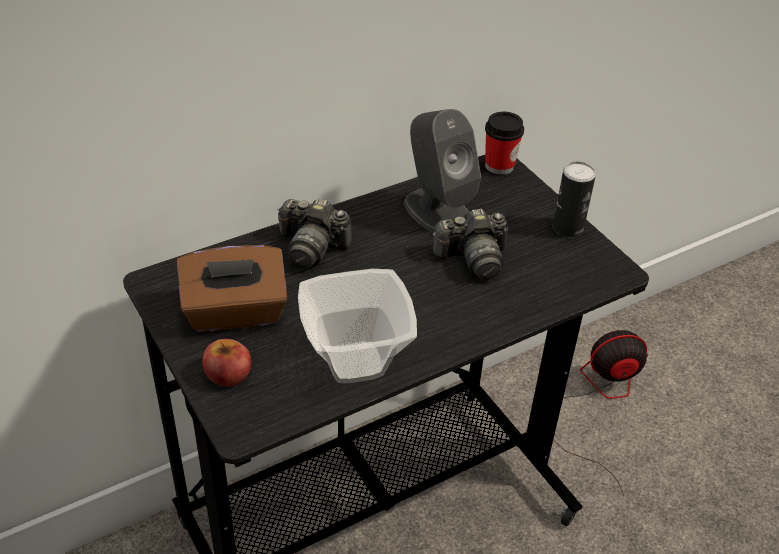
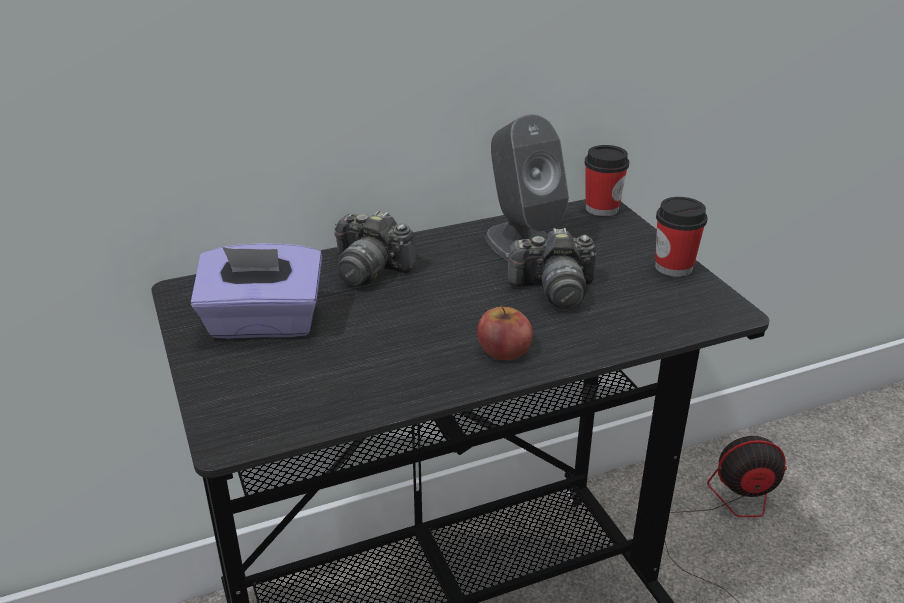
camera: 10 degrees right, 10 degrees down
(228, 374) = (233, 381): apple -> apple (504, 349)
(235, 313) = (263, 323): brown tissue box -> purple tissue box
(353, 361) = (386, 379): bowl -> none
(567, 228) = (673, 267): can -> cup

